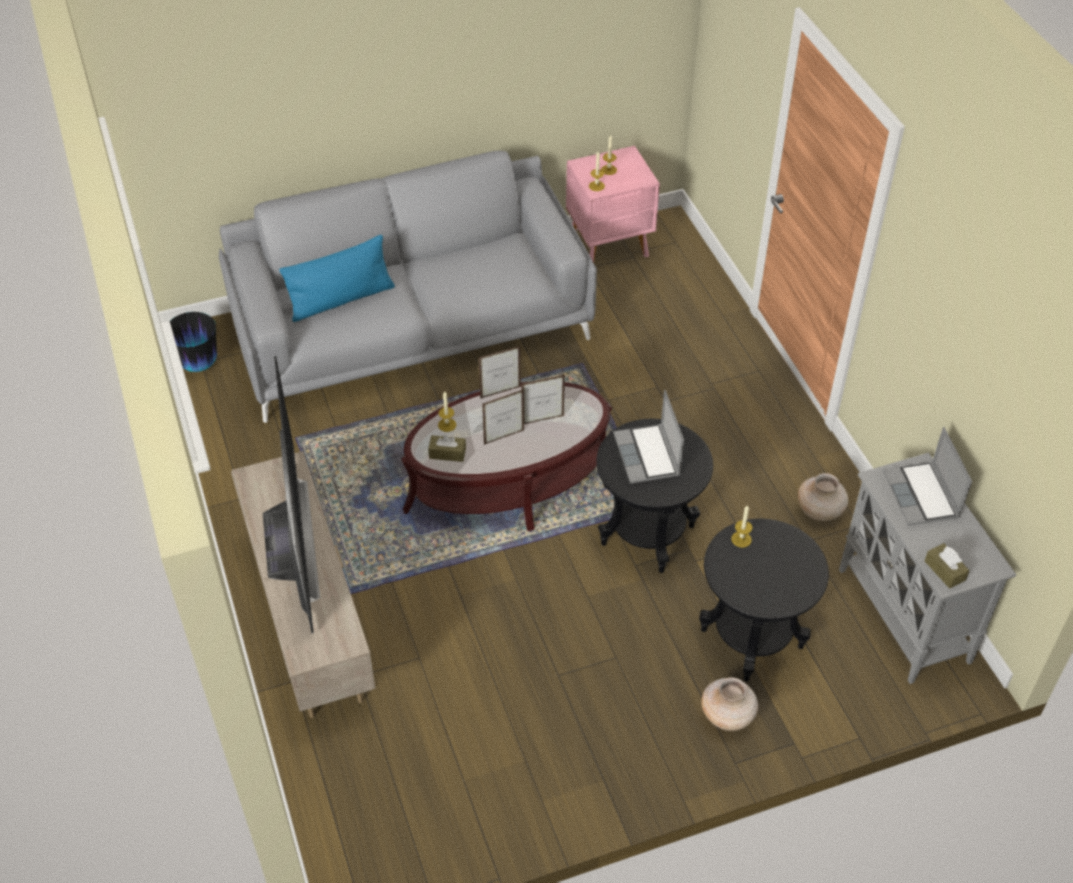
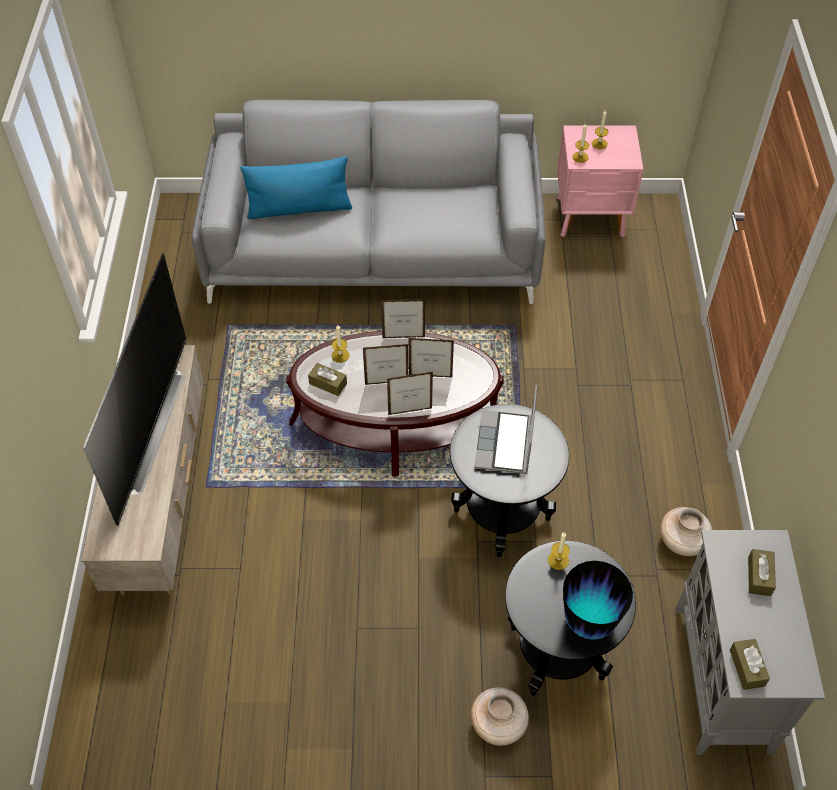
camera: 20 degrees right, 5 degrees up
(199, 365) = (177, 234): vase -> vase (589, 621)
(539, 456) = (410, 411): none -> picture frame
(922, 496) = (759, 576): laptop -> brown tissue box

